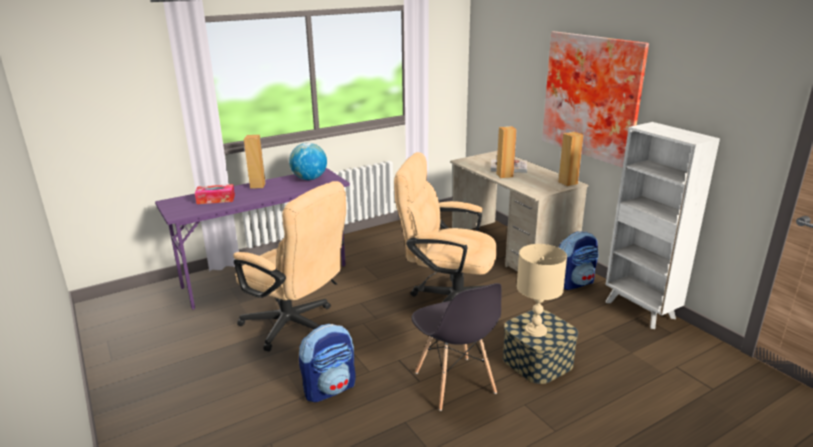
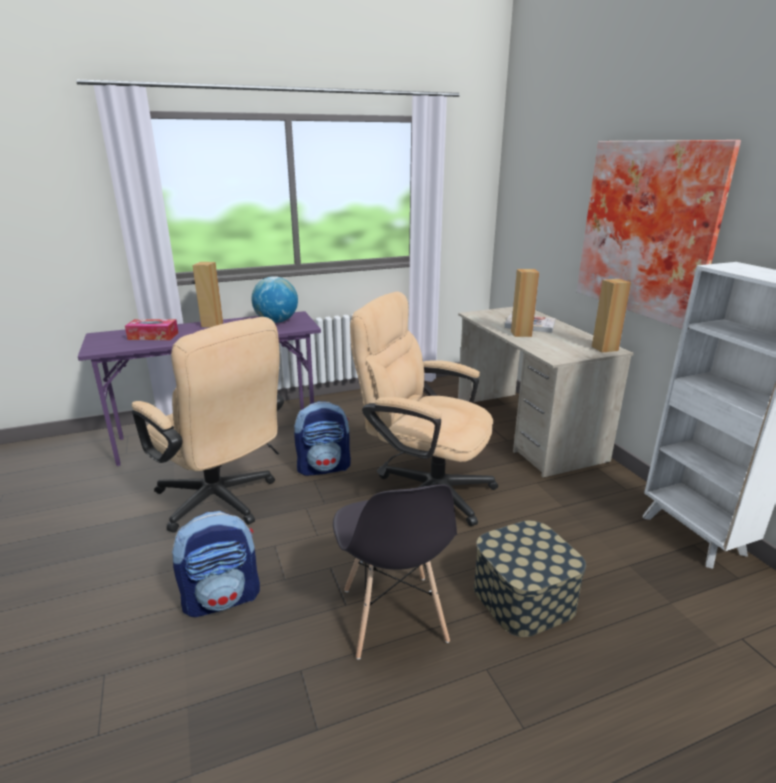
camera: 10 degrees right, 0 degrees up
(535, 331) = (521, 555): beige table lamp -> none
(574, 283) = (603, 484): backpack -> backpack (324, 467)

